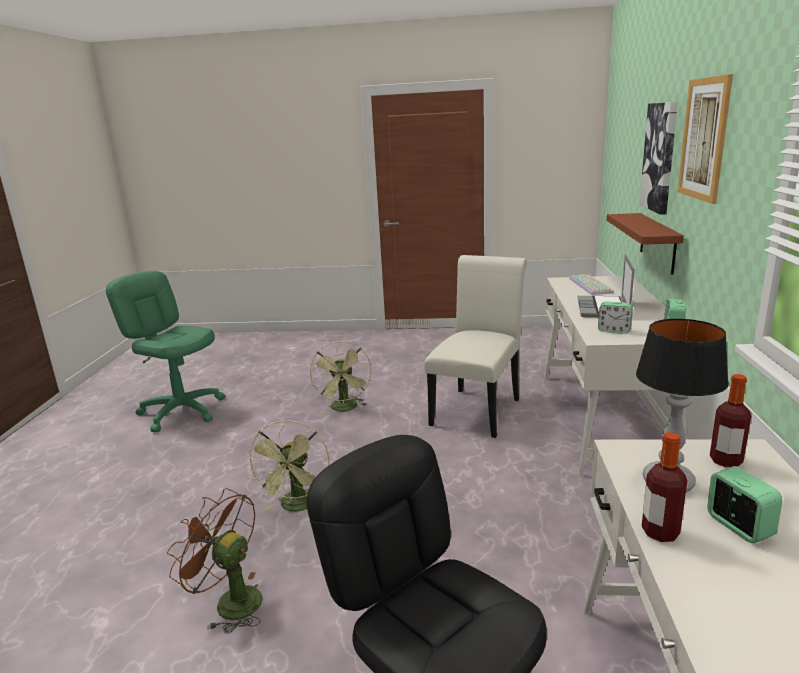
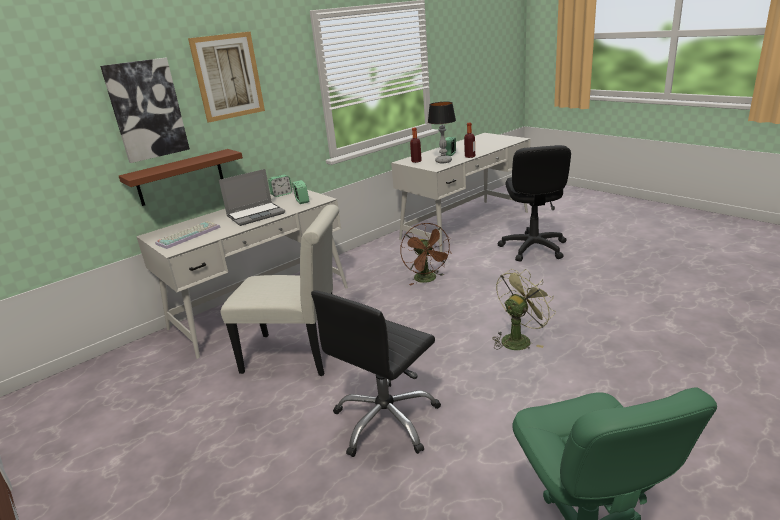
camera: 135 degrees left, 5 degrees up
(230, 601) = (589, 307): brown fan -> brown fan (428, 280)
(345, 408) = (386, 421): green fan -> black office chair
(478, 409) = (299, 355): white chair -> white chair turned 150 degrees counterclockwise

